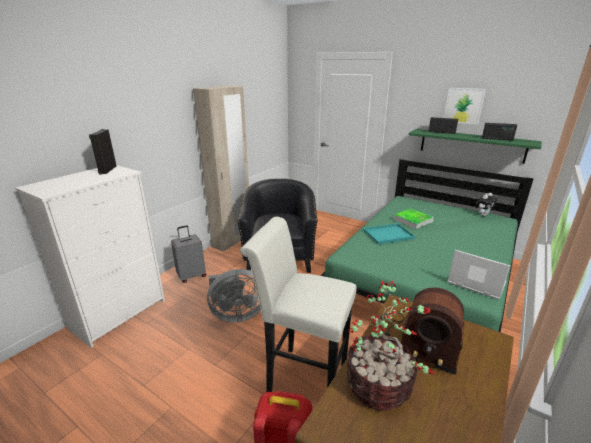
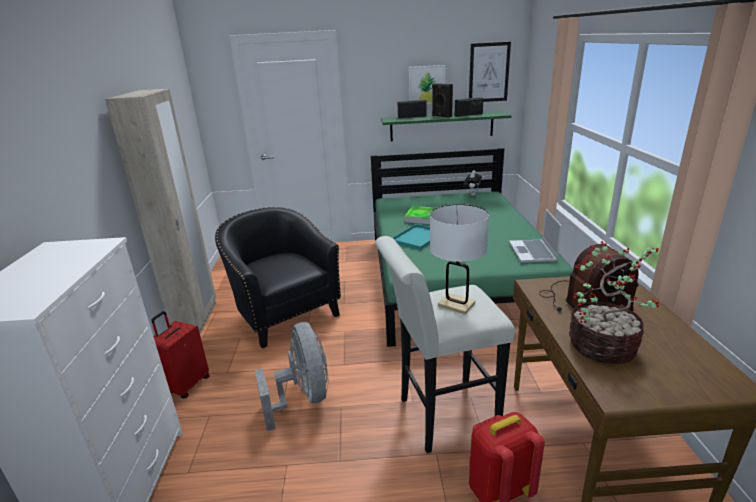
camera: 35 degrees left, 0 degrees up
(107, 170) = (57, 251): black speaker -> black speaker (441, 116)
(191, 276) = (186, 385): grey suitcase -> red suitcase
(236, 314) = (303, 398): grey fan -> grey fan turned 60 degrees counterclockwise
(313, 291) = (456, 304): none -> white table lamp
(475, 283) = (533, 252): laptop -> laptop turned 90 degrees counterclockwise
(533, 101) = (489, 72): none -> picture

